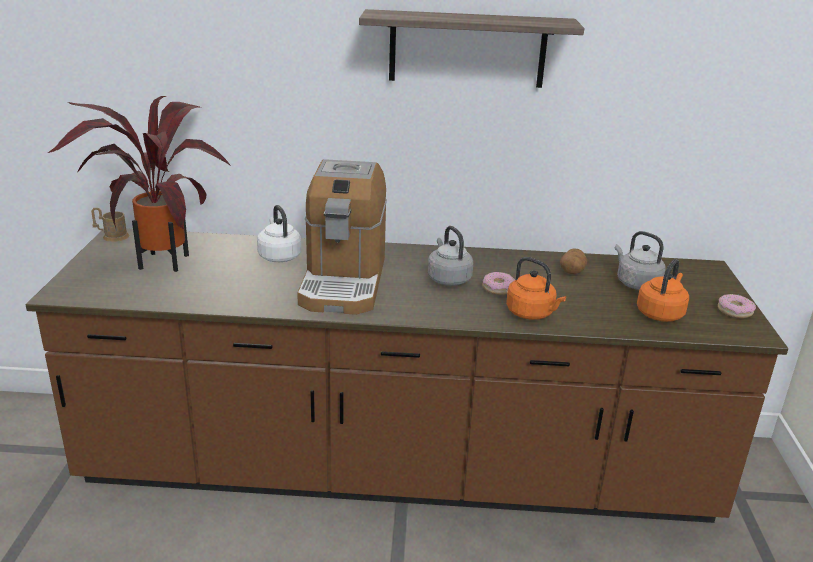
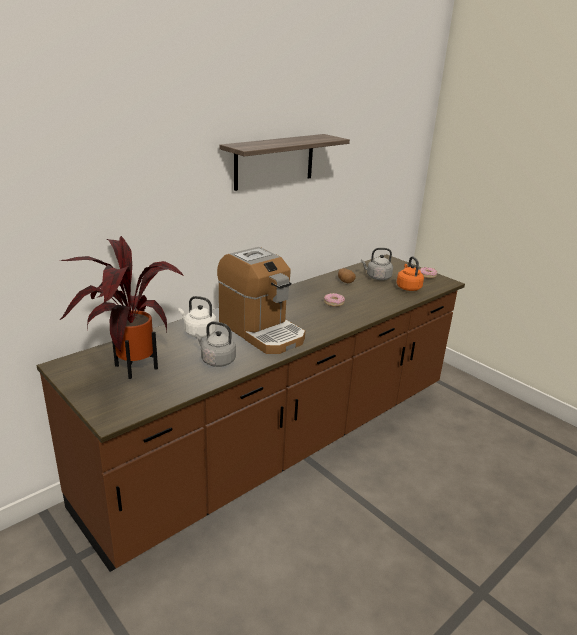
camera: 45 degrees left, 0 degrees up
(112, 236) = (59, 368): brown mug -> none
(448, 278) = (305, 307): grey kettle -> grey kettle (216, 360)
(532, 313) = (368, 309): orange kettle -> none

